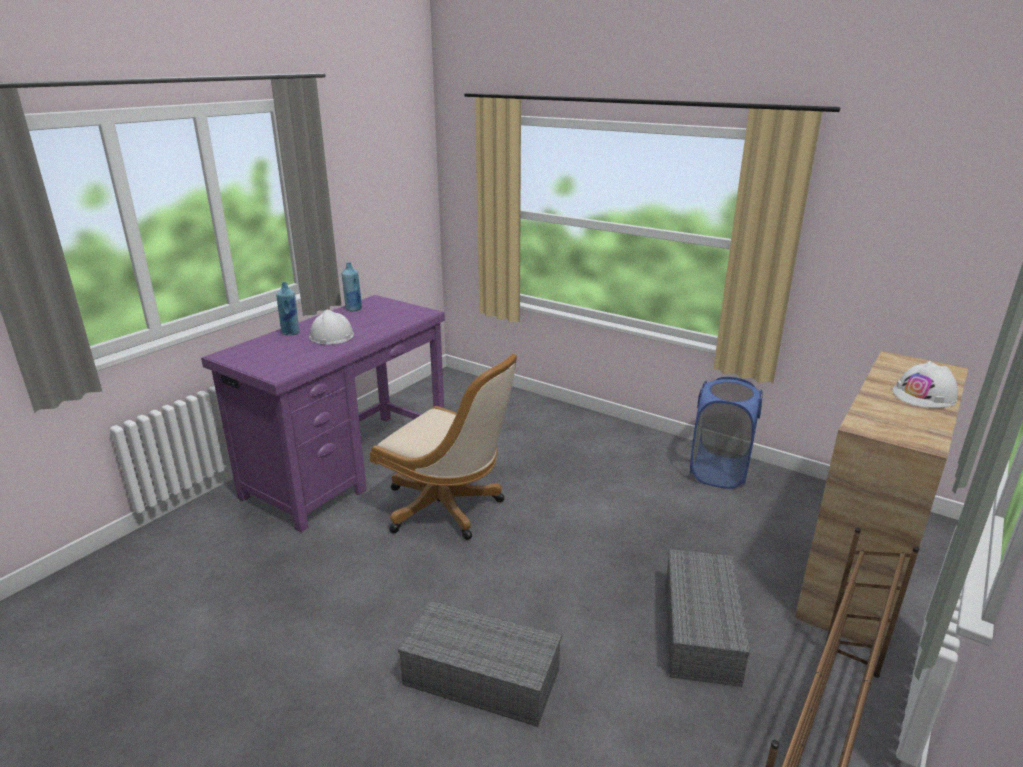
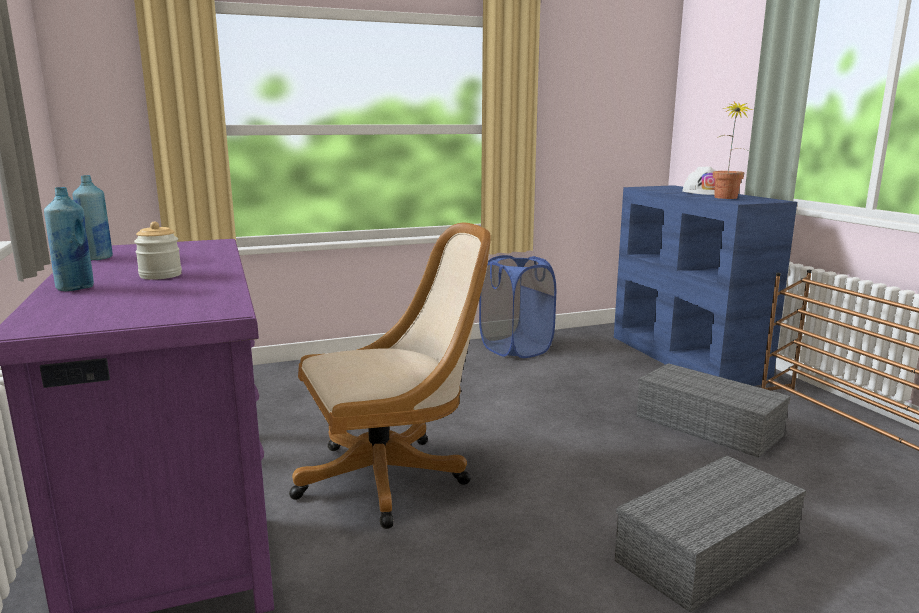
camera: 55 degrees left, 10 degrees down
(331, 336) = (160, 275): white hard hat -> jar
(861, 574) = (686, 357): brown bookcase -> blue bookcase
(885, 415) = (726, 198): none -> potted plant

